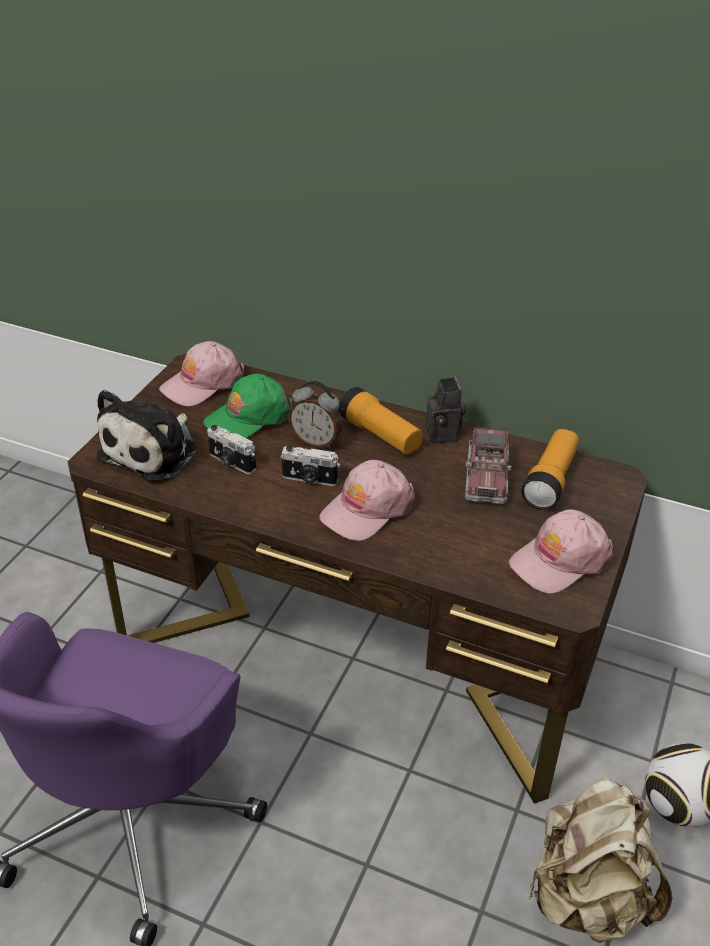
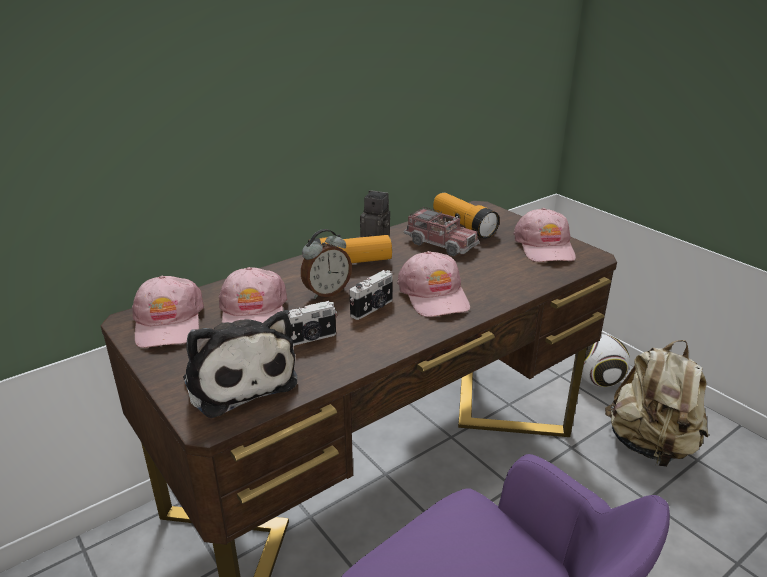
camera: 60 degrees left, 10 degrees down
(248, 417) = (253, 313): green cap -> pink cap

